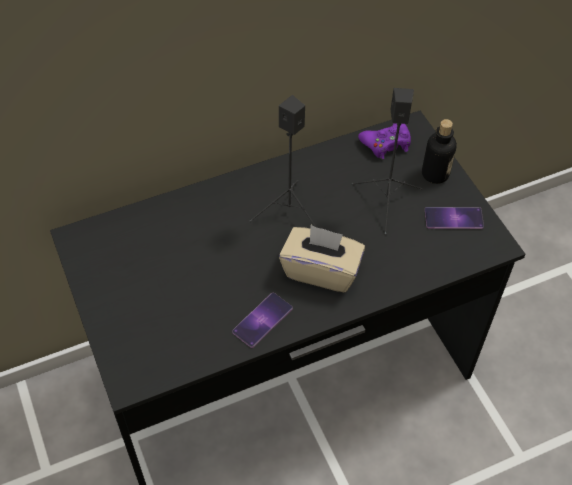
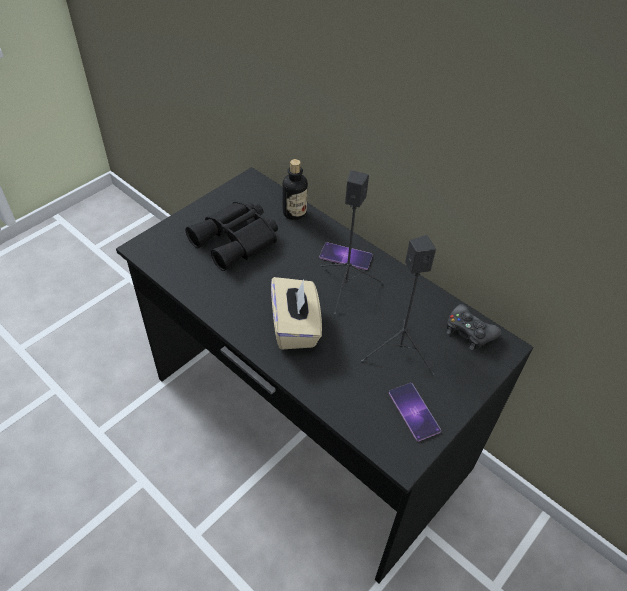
camera: 65 degrees right, 5 degrees down
(171, 282) = (237, 240): none -> black binoculars
(262, 320) = (227, 304): phone -> phone (345, 256)
(386, 144) = (469, 332): purple game controller -> black game controller
(435, 174) = (459, 381): bottle -> bottle (294, 213)

